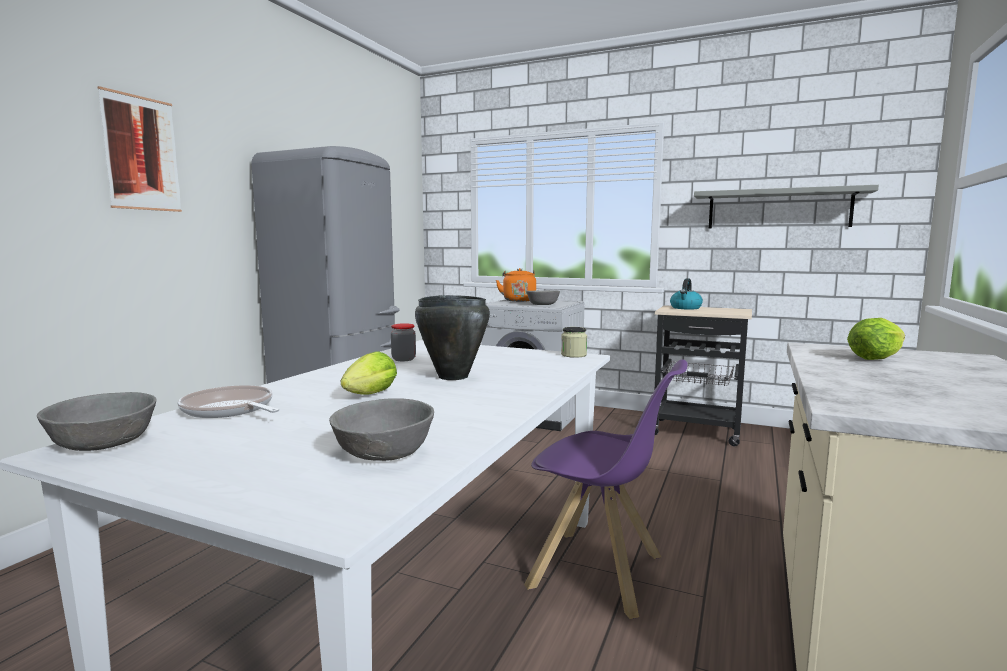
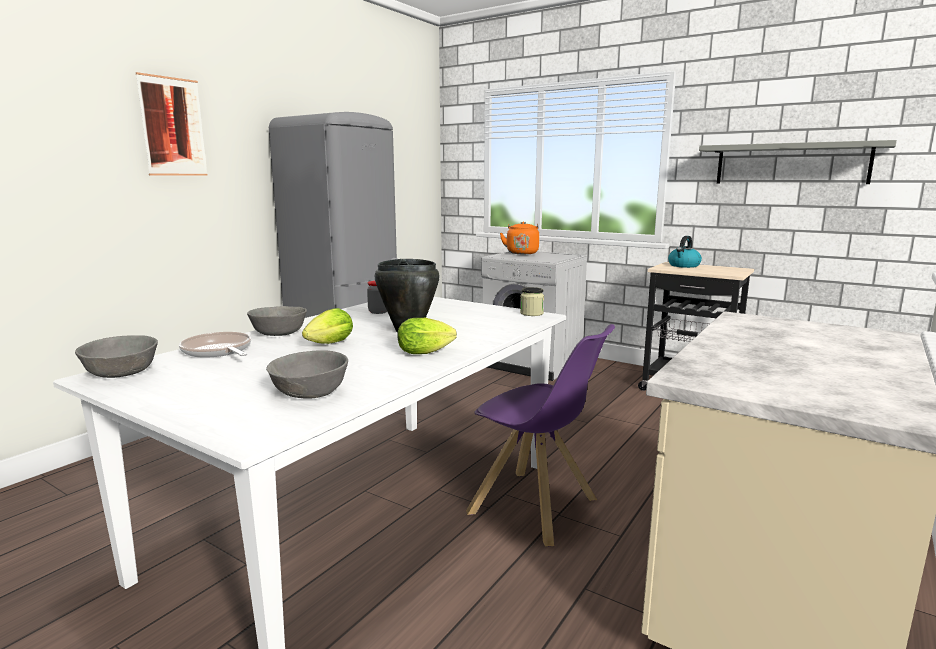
camera: 10 degrees right, 5 degrees up
(542, 304) = (540, 258): grey bowl -> grey bowl (279, 333)
(877, 358) = (787, 332): lettuce -> lettuce (427, 352)

